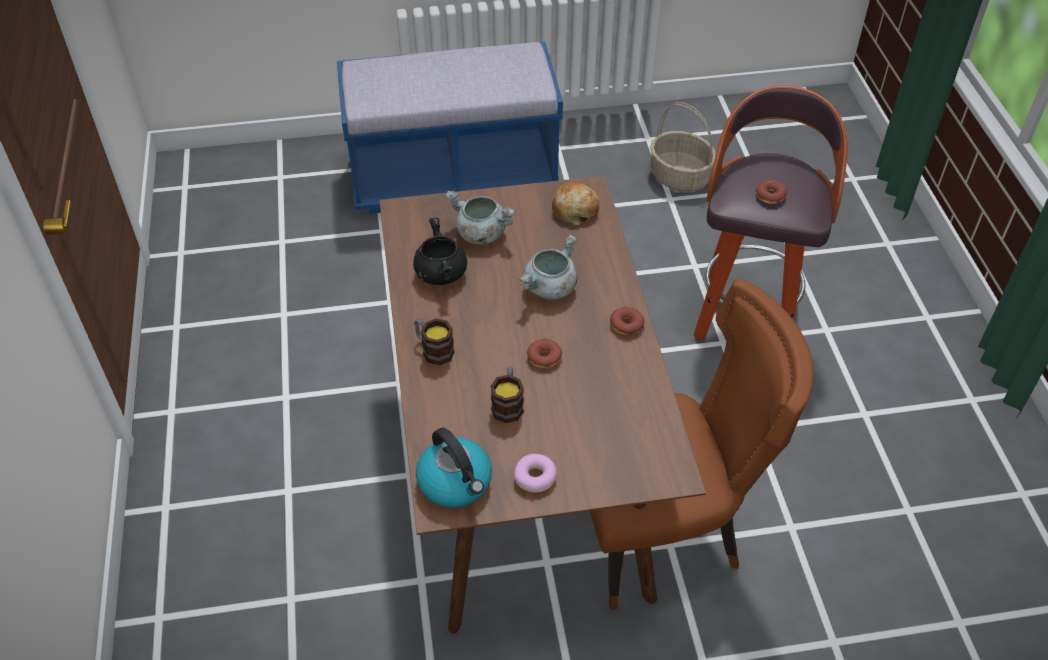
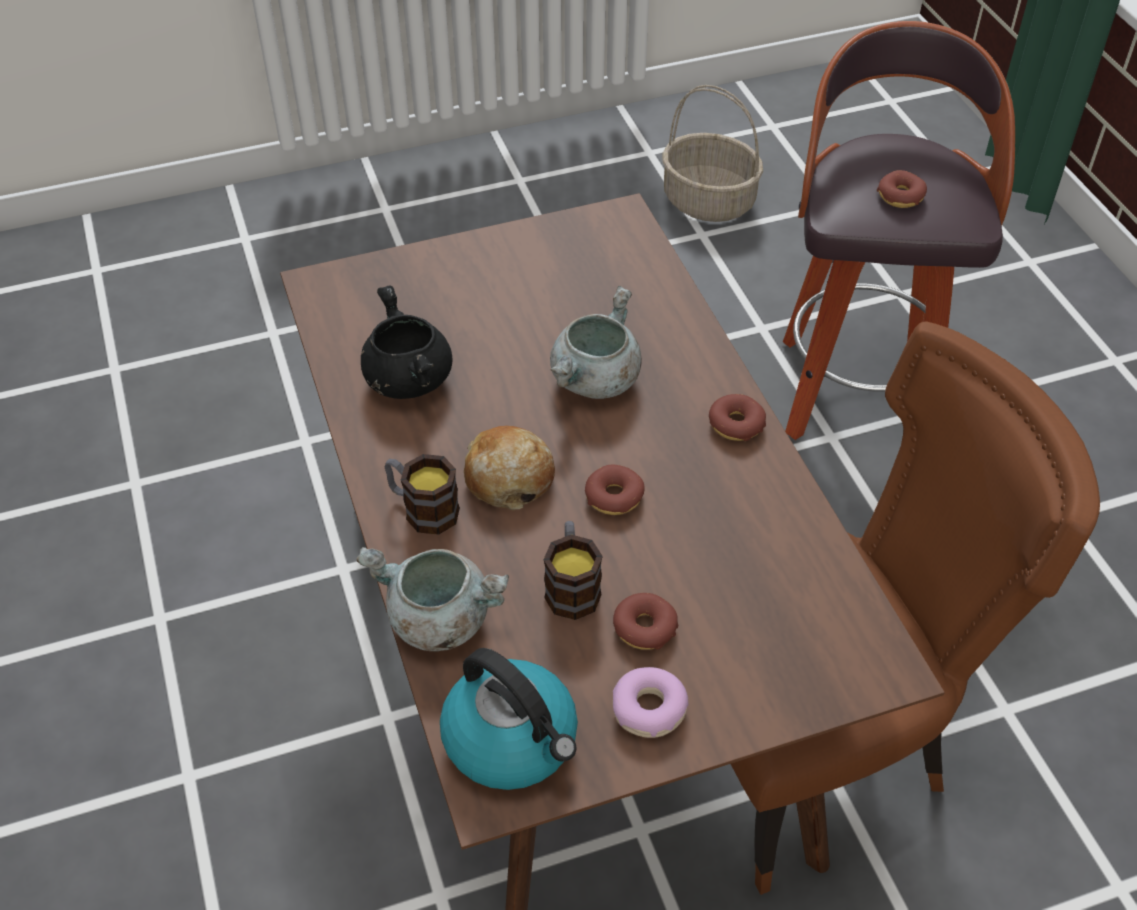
camera: 10 degrees left, 0 degrees up
(453, 177) = (369, 240): blue bench -> none
(480, 234) = (460, 307): grey cooking pot -> grey cooking pot (437, 620)
(543, 433) = (644, 628): none -> donut
(575, 210) = (605, 251): bread -> bread (508, 477)

